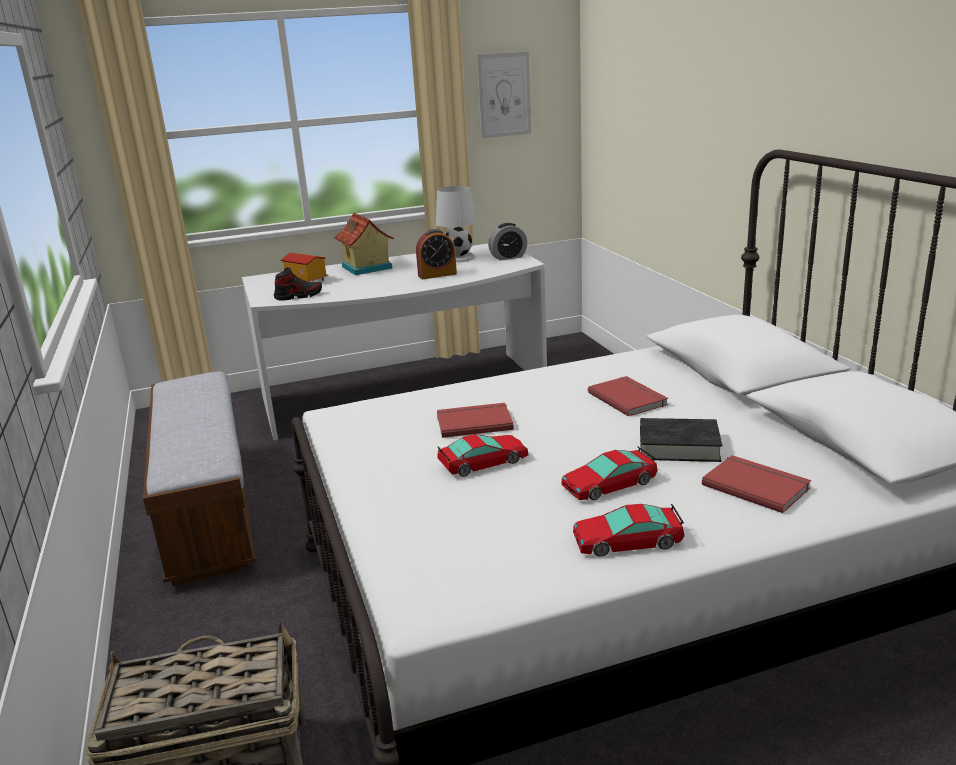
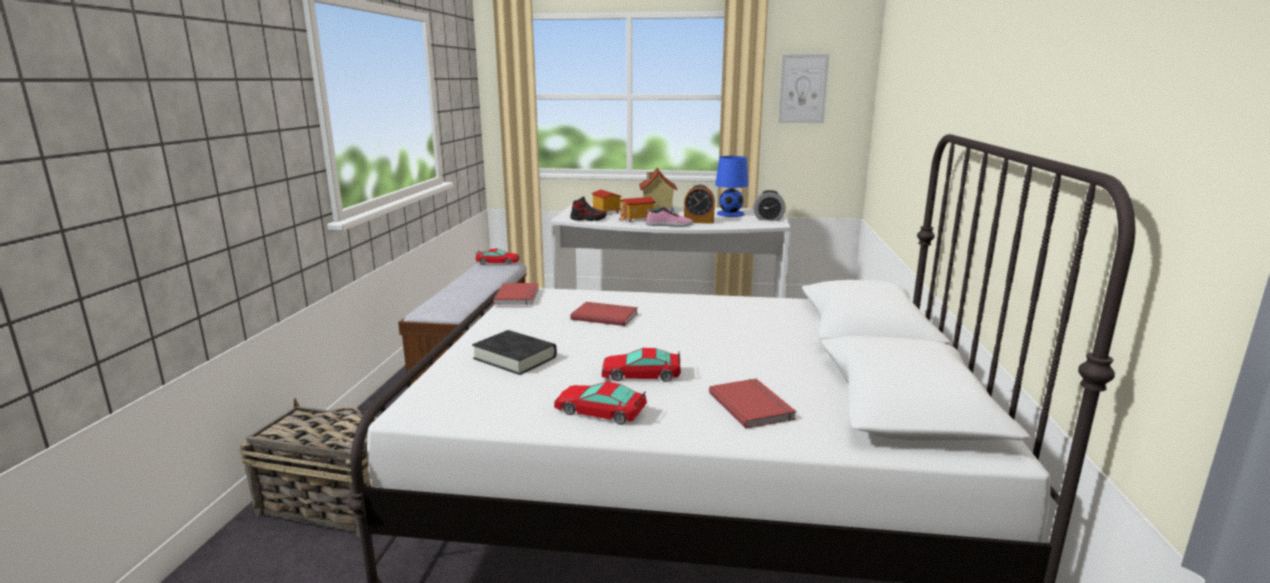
camera: 25 degrees right, 5 degrees down
(361, 285) = (637, 219): none -> toy house
(410, 286) = (669, 225): none -> shoe
(458, 258) = (730, 214): white table lamp -> blue table lamp
(483, 462) = (575, 340): toy car -> toy car (497, 262)
(628, 398) = (739, 326): red book -> red book (519, 296)
(679, 446) = (730, 365): black book -> black book (515, 358)

